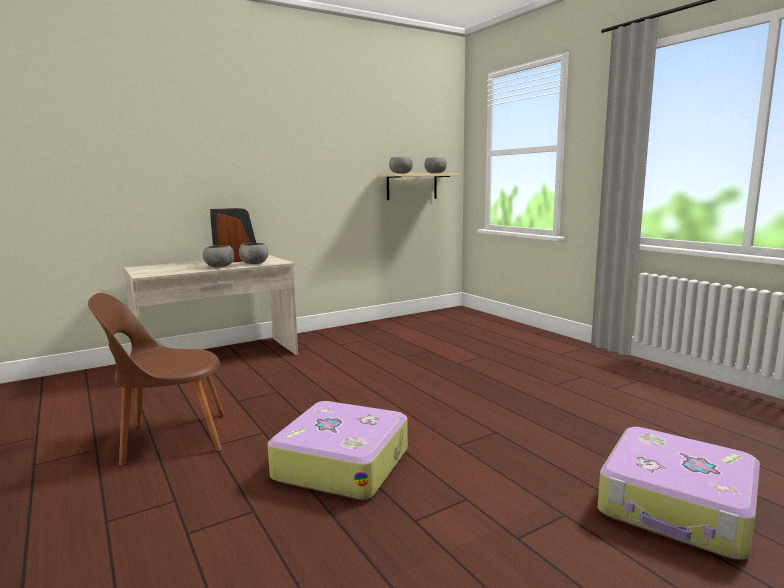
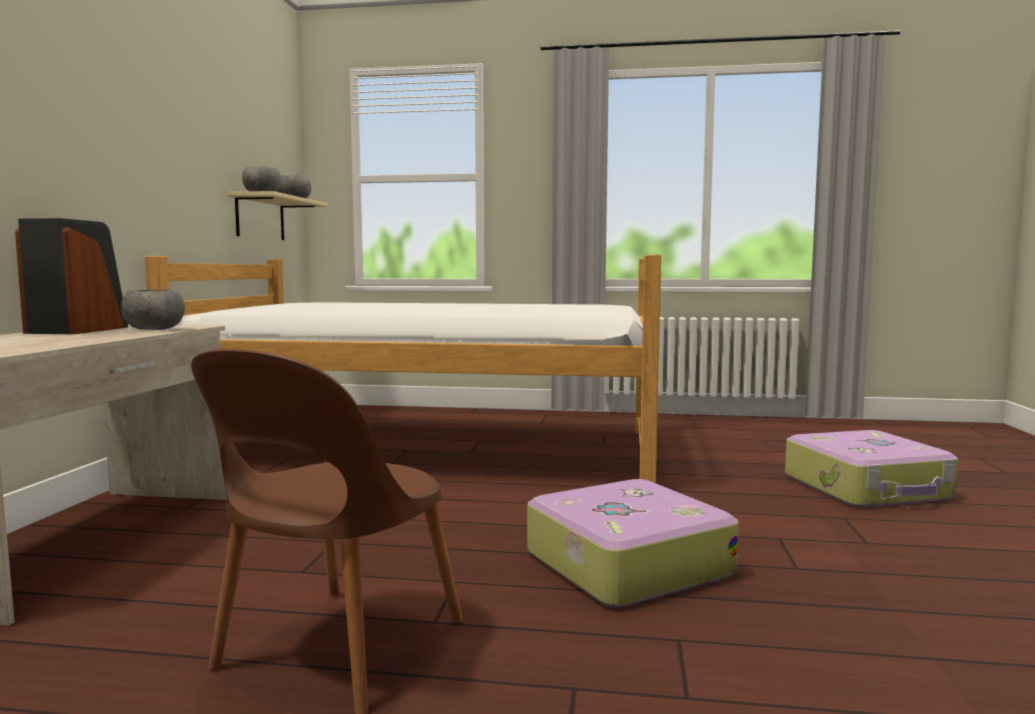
camera: 50 degrees left, 5 degrees down
(220, 266) = (106, 336): grey bowl -> none
(441, 353) = (429, 449): none -> bed

